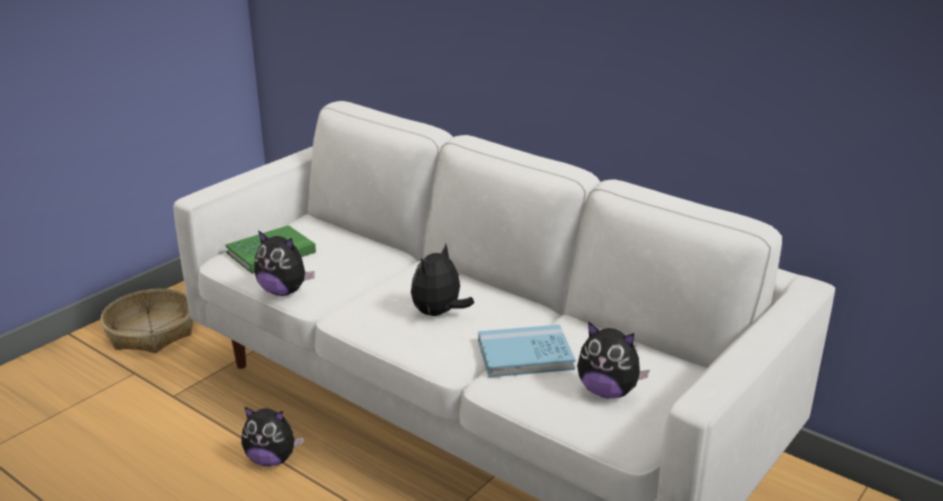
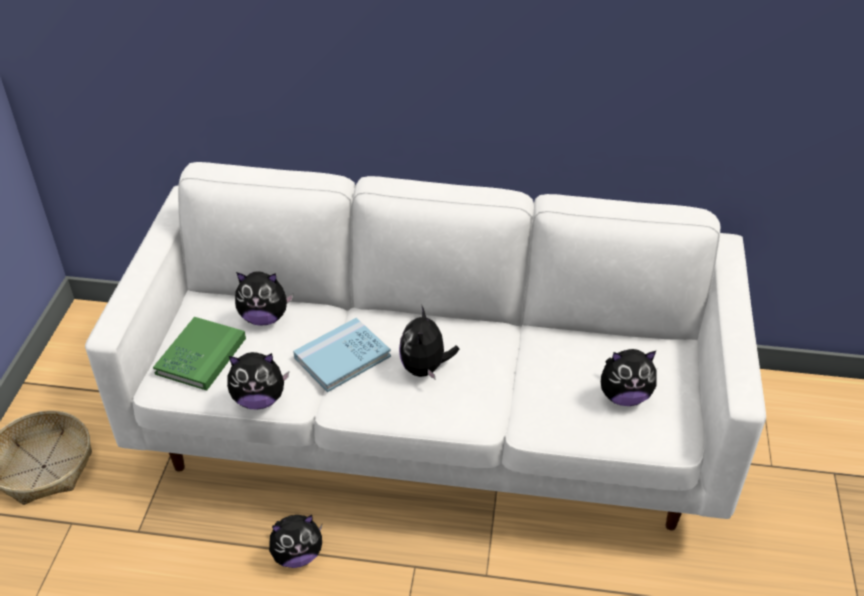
camera: 30 degrees left, 15 degrees up
(344, 244) = (264, 318): none -> plush toy
(525, 355) = (533, 385): blue book -> blue book (342, 357)

